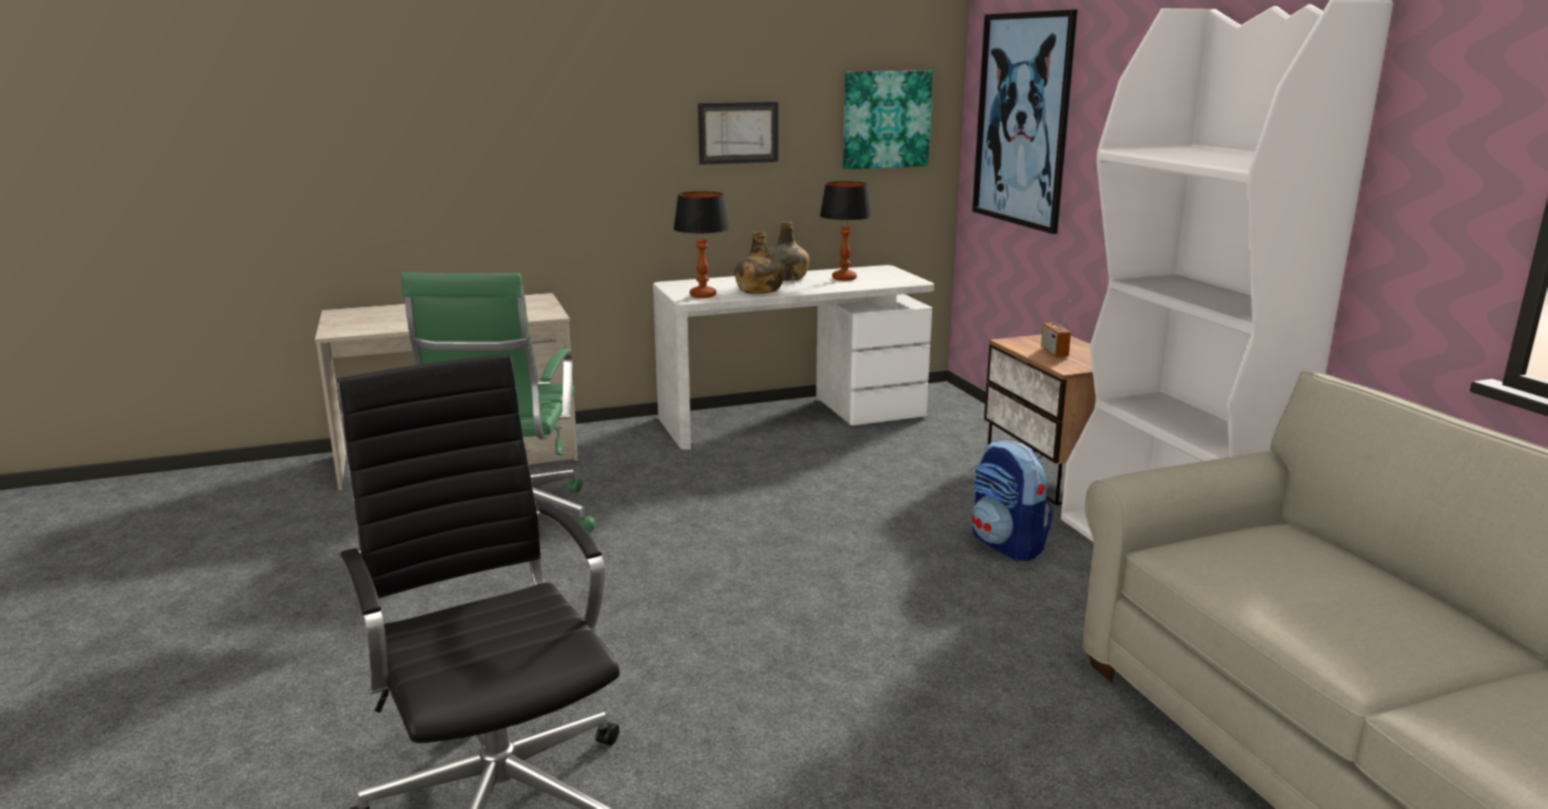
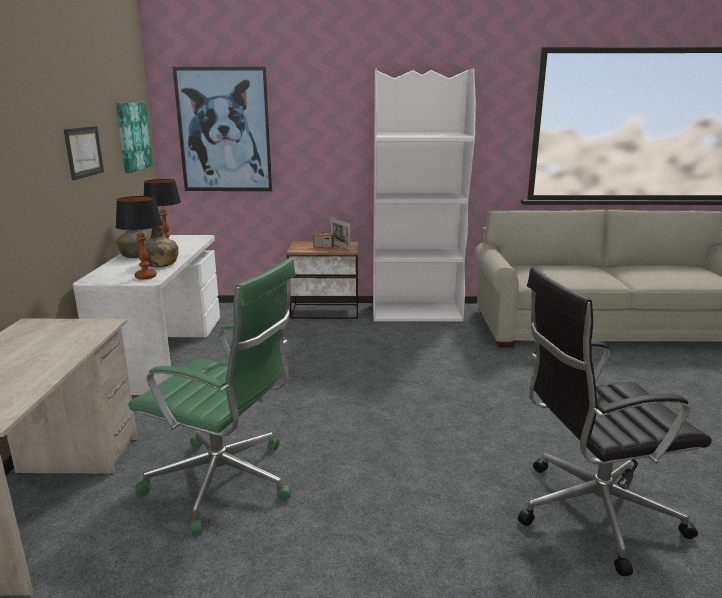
camera: 70 degrees left, 0 degrees up
(1007, 545) = (389, 337): backpack -> none
(1081, 360) = (340, 246): none -> picture frame

